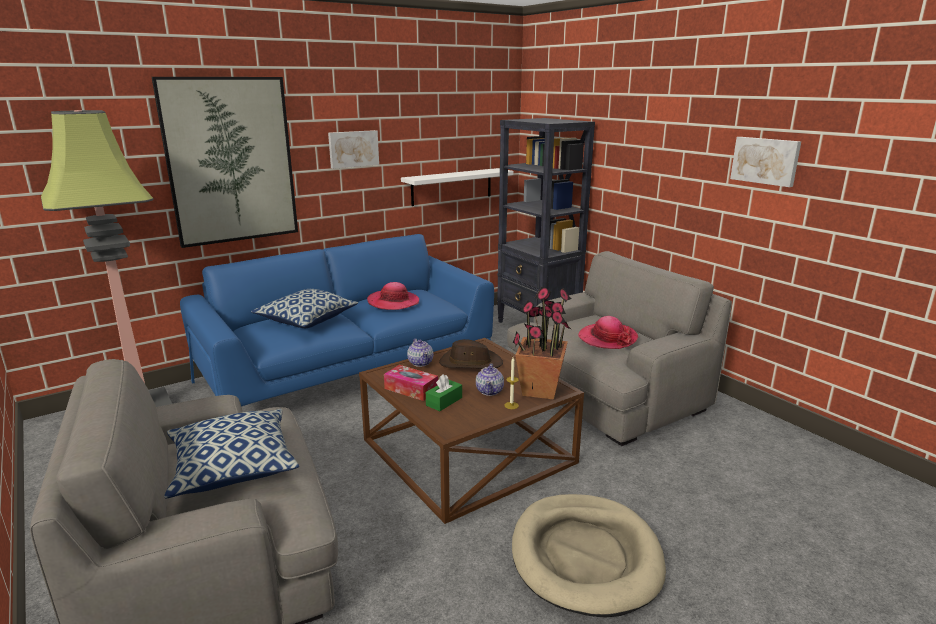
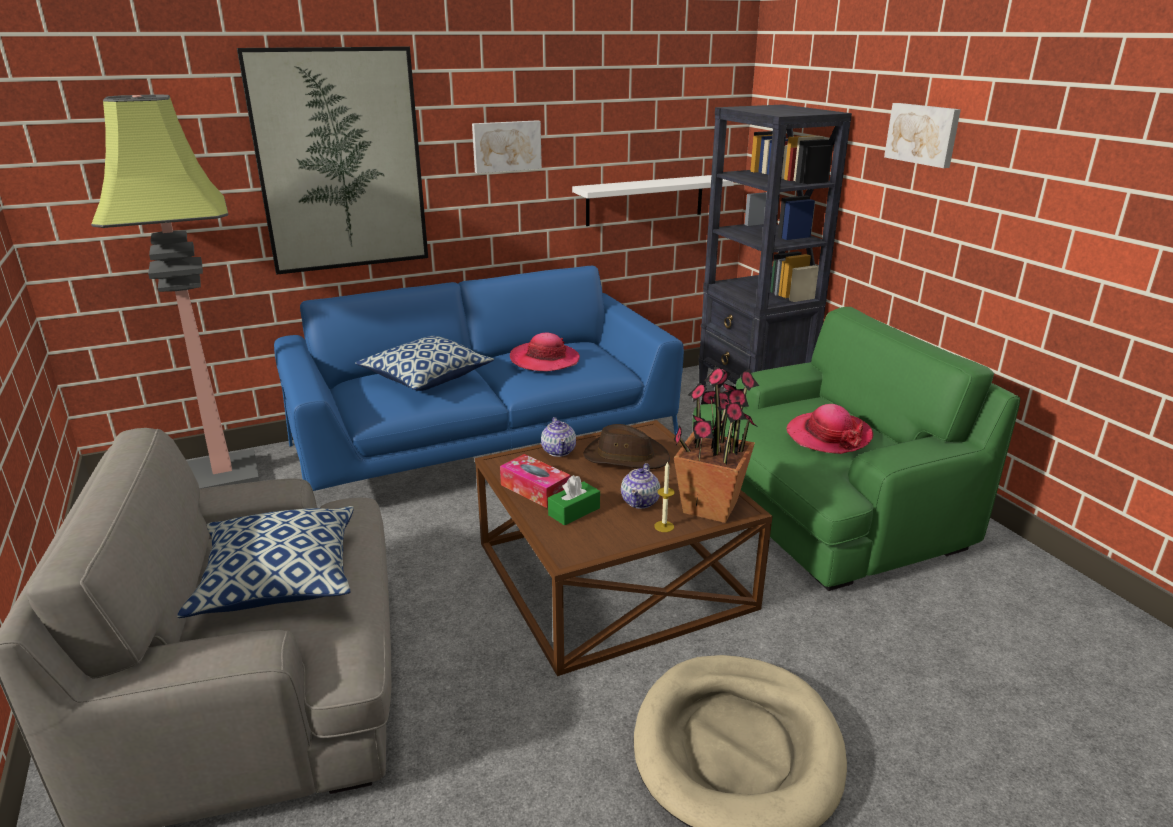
camera: 10 degrees right, 5 degrees up
(606, 395) = (825, 512): grey armchair -> green armchair
(765, 160) = (1098, 187): picture -> picture (923, 134)

